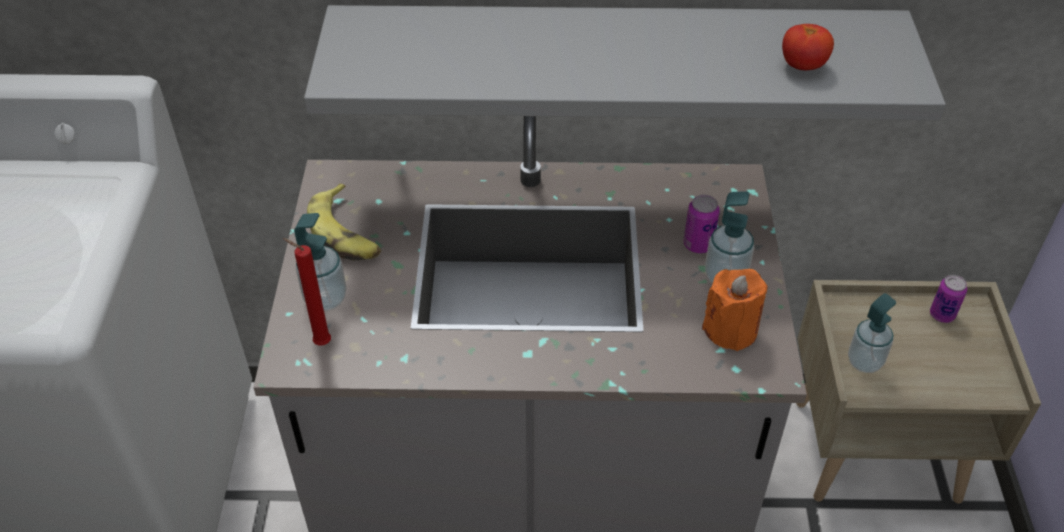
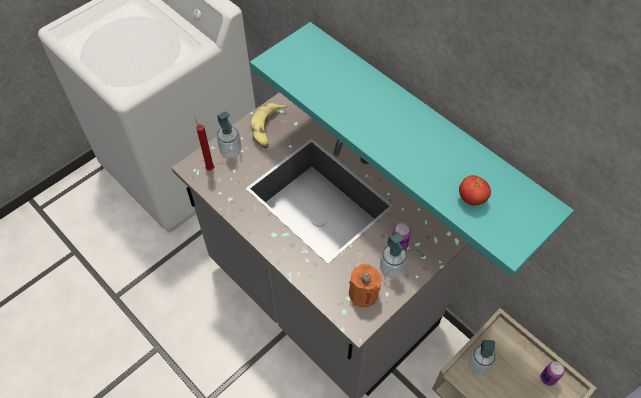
camera: 45 degrees right, 10 degrees up
(614, 57) = (423, 128): grey shelf -> turquoise shelf

